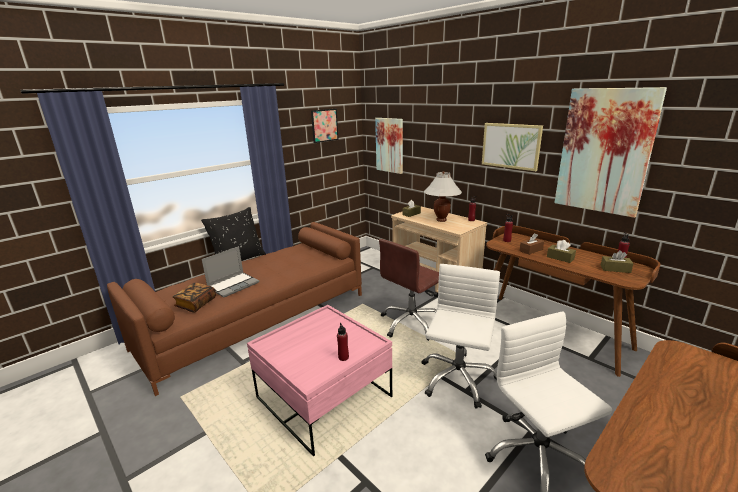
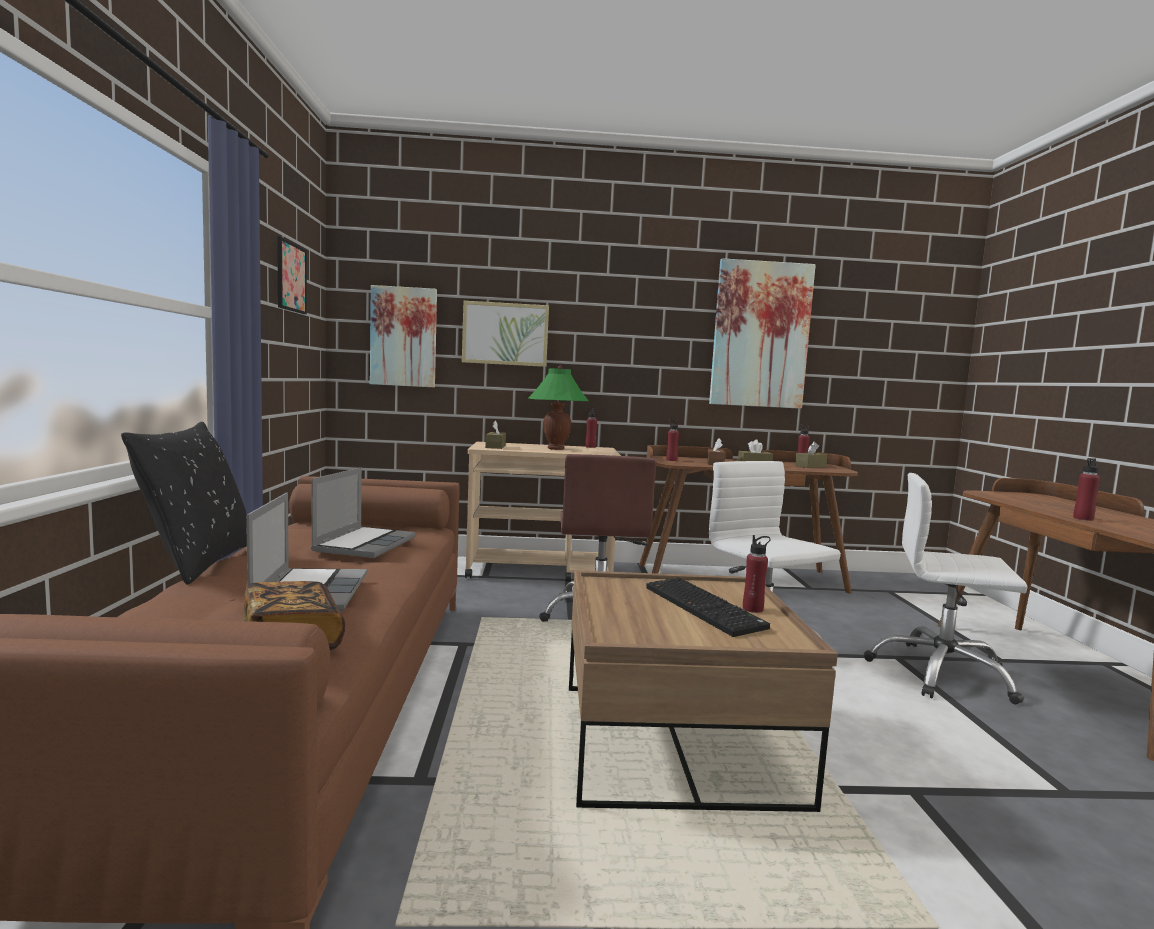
camera: 50 degrees left, 15 degrees down
(292, 264) = (364, 544): none -> laptop
(324, 397) = (674, 743): pink coffee table -> brown coffee table
(327, 347) = (705, 608): none -> keyboard
(441, 220) = (555, 448): white table lamp -> green table lamp
(511, 146) = (642, 331): picture -> picture (505, 334)
(647, 413) = (1083, 518): none -> red bottle

